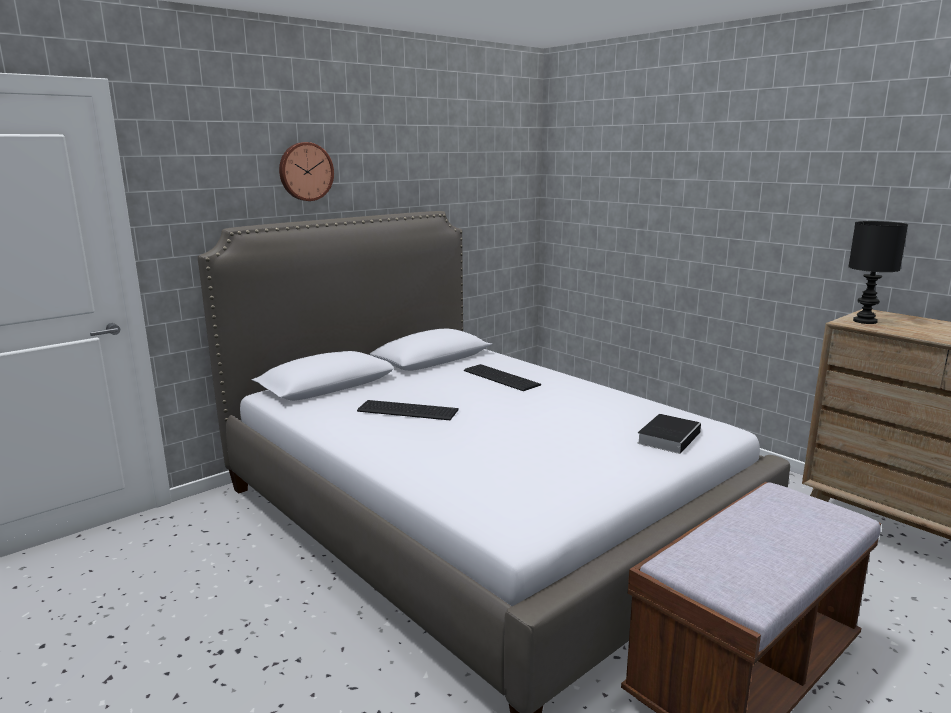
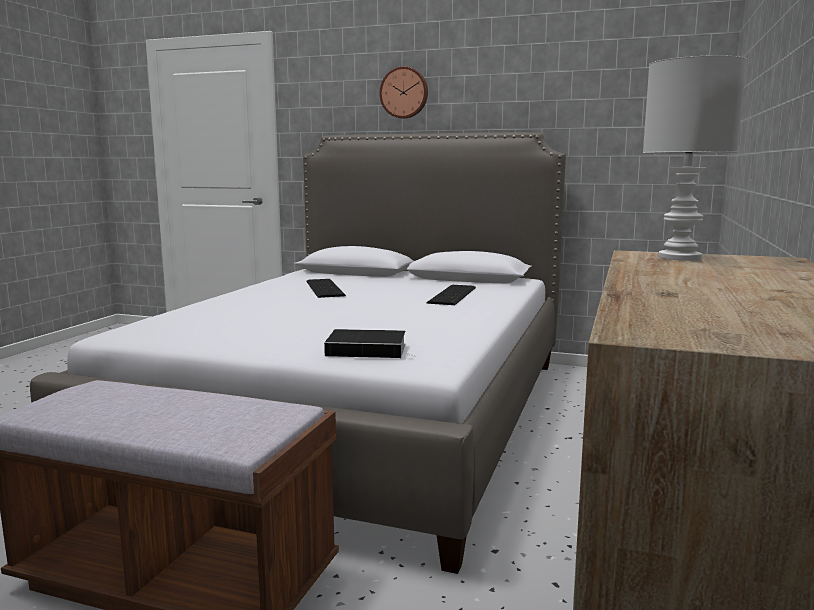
camera: 60 degrees right, 5 degrees down
(866, 321) = (681, 258): black table lamp -> white table lamp

